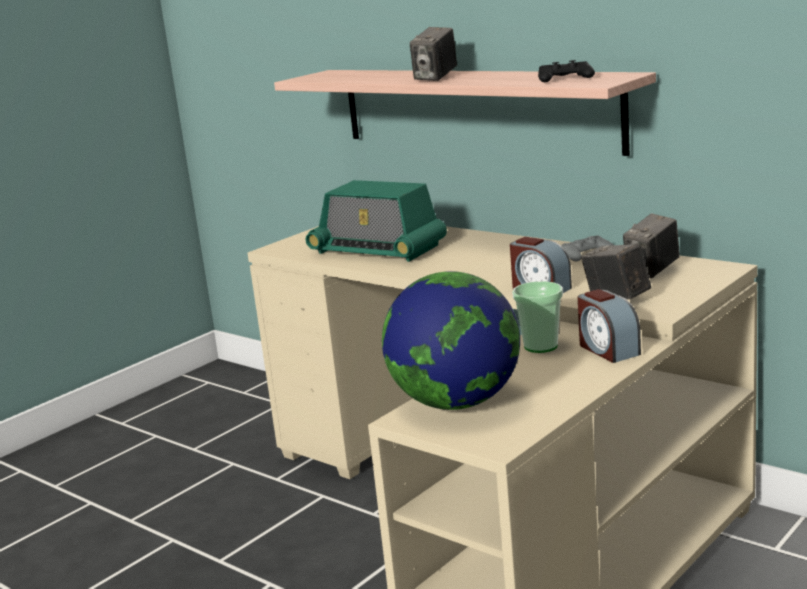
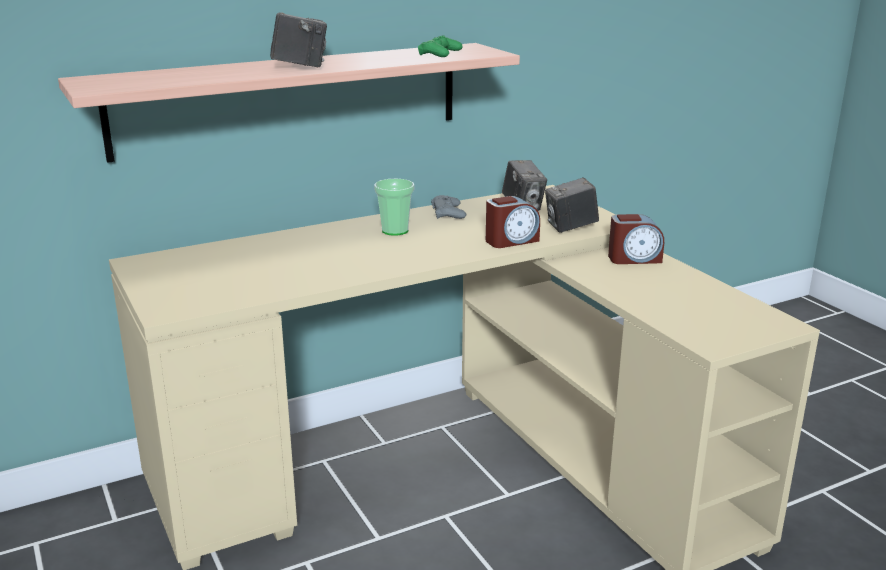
camera: 70 degrees left, 5 degrees up
(377, 249) = (281, 269): radio -> none
(435, 78) = (299, 67): camera -> camera turned 60 degrees counterclockwise
(456, 403) = (694, 322): globe -> none
(541, 346) = (603, 274): cup -> cup (395, 230)
(565, 79) = (440, 53): black game controller -> green game controller

